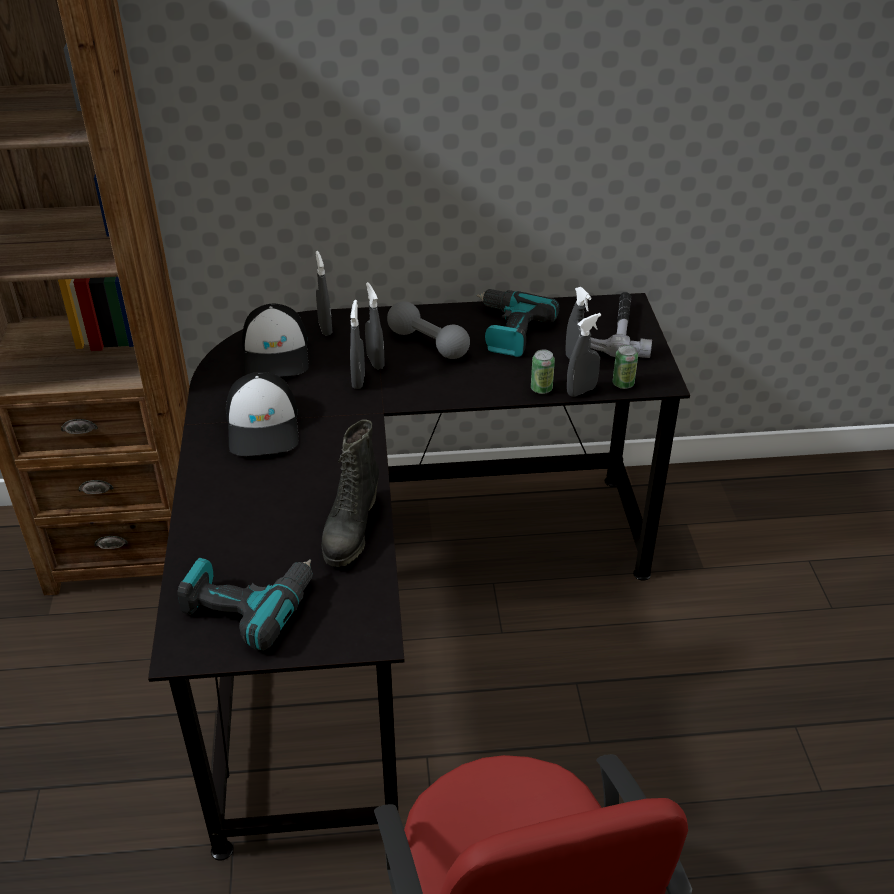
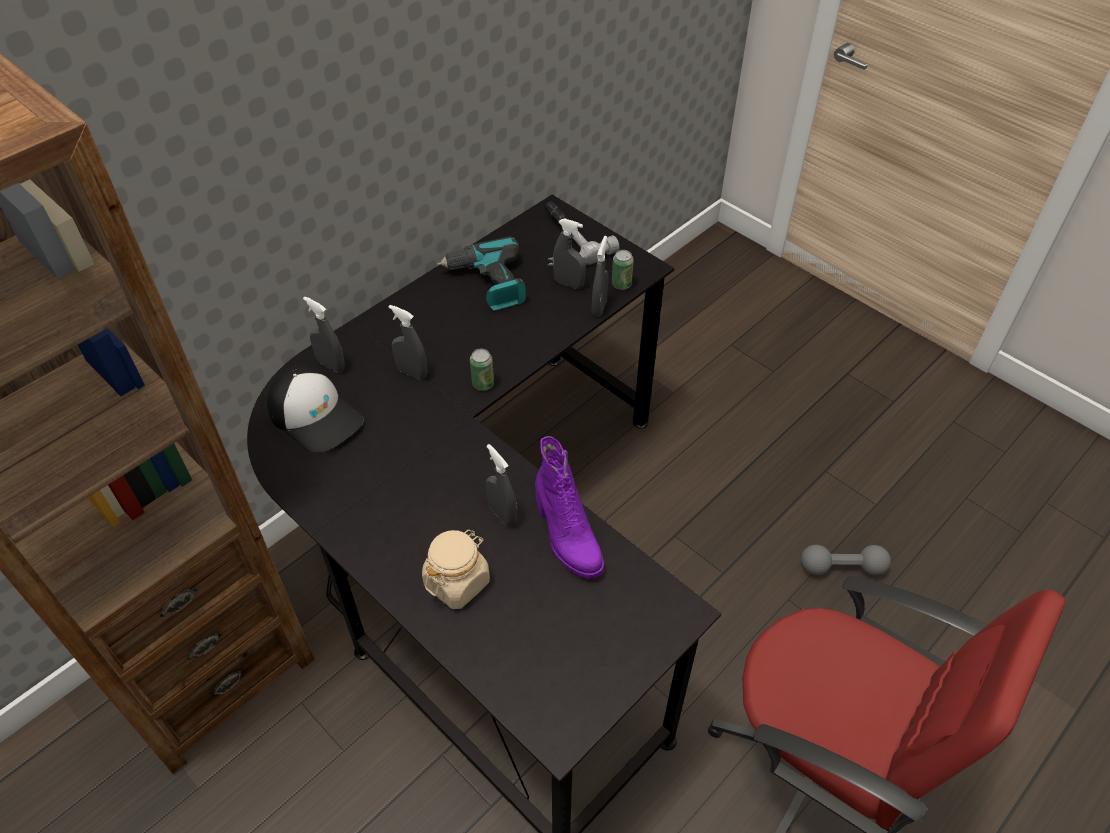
camera: 40 degrees left, 10 degrees up
(238, 510) = (457, 582): none -> beige jar
(248, 604) = (563, 657): power drill -> none
(264, 426) = (387, 491): cap -> none
(350, 530) = (566, 537): black boot -> purple boot
(358, 380) = (418, 399): grey spray bottle -> grey spray bottle (502, 514)
(428, 343) = (437, 331): grey dumbbell -> grey dumbbell (842, 568)
(541, 389) = (569, 322): can -> can (483, 384)

